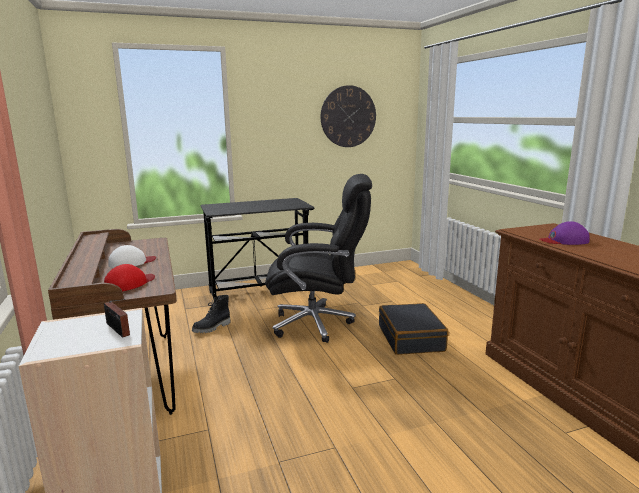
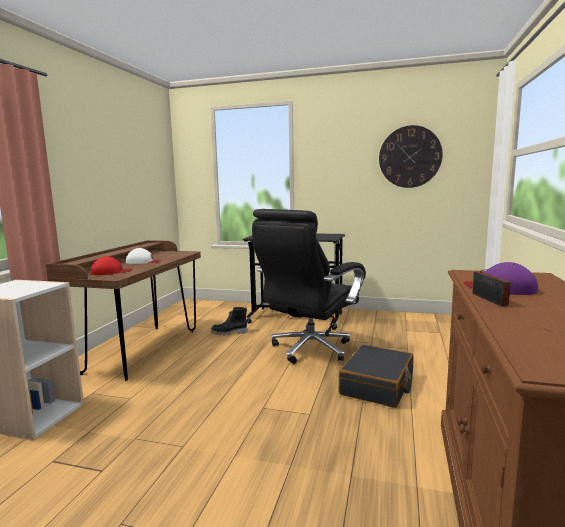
camera: 35 degrees right, 5 degrees down
(118, 330) = (26, 290): radio -> radio (490, 300)
(317, 324) = (308, 351): black office chair -> black office chair turned 90 degrees clockwise

